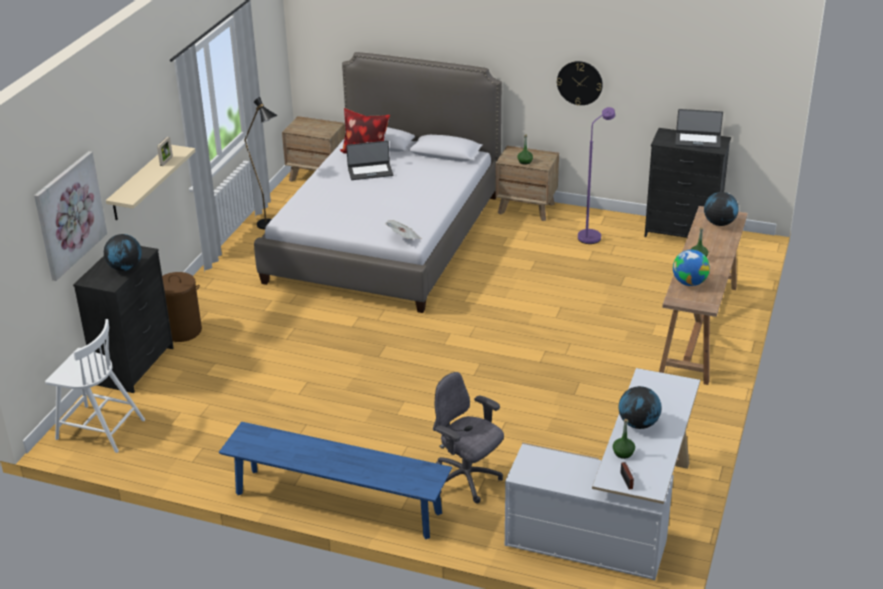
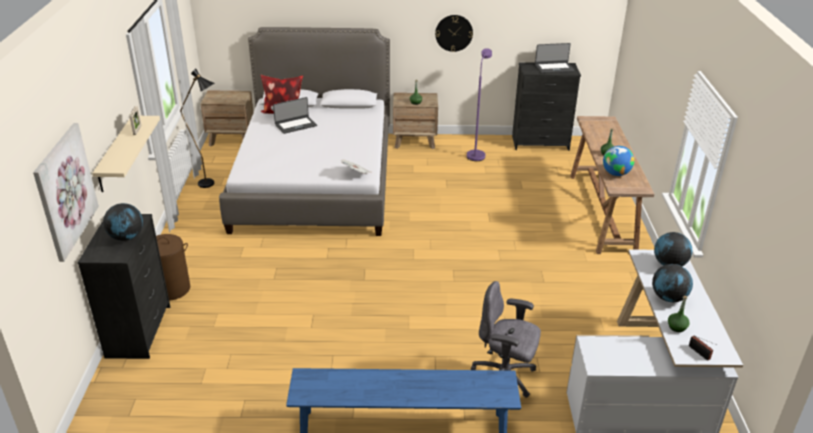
camera: 20 degrees left, 0 degrees up
(99, 429) = (128, 403): white chair -> none
(719, 223) = (602, 126): globe -> globe (669, 264)

